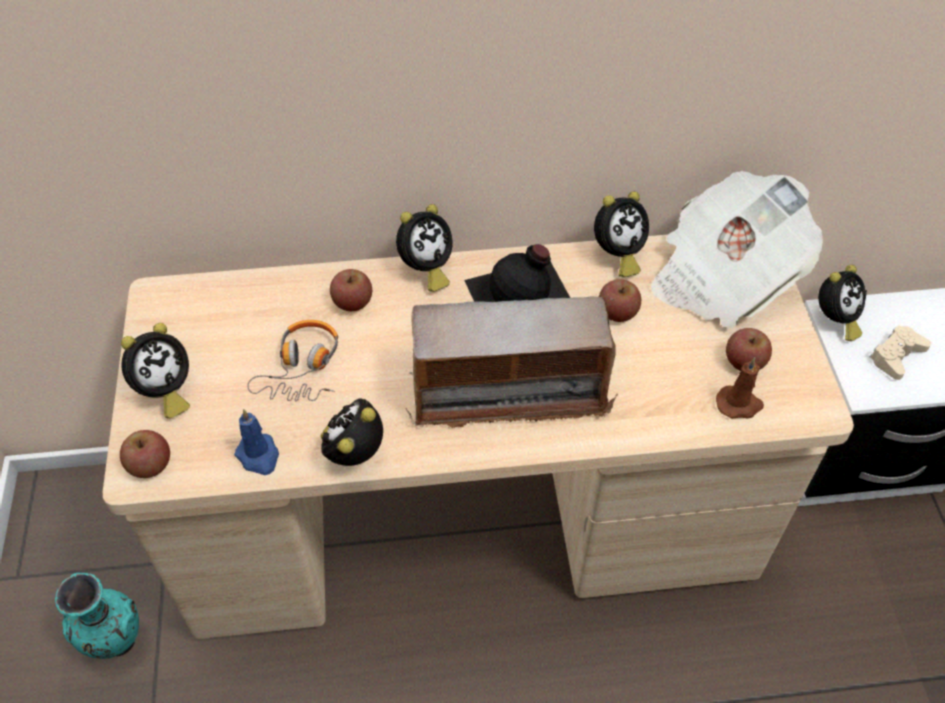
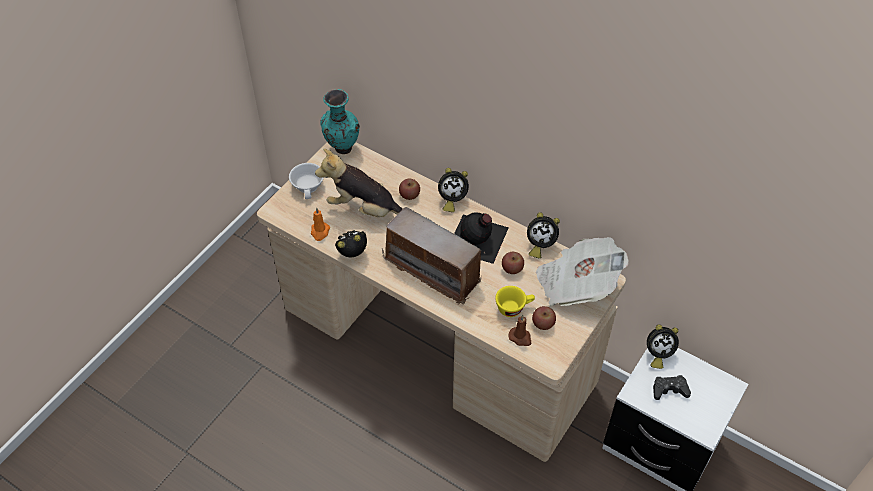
camera: 40 degrees right, 0 degrees up
(117, 645) = (256, 291): turquoise vase -> turquoise vase (342, 148)
(150, 465) = (281, 210): apple -> none
(164, 392) = (309, 186): alarm clock -> white cup
(259, 456) = (320, 232): blue candle -> orange candle
(302, 368) = (365, 209): headphones -> plush toy
(682, 366) = (514, 307): none -> yellow cup
(896, 356) = (669, 390): beige game controller -> black game controller

